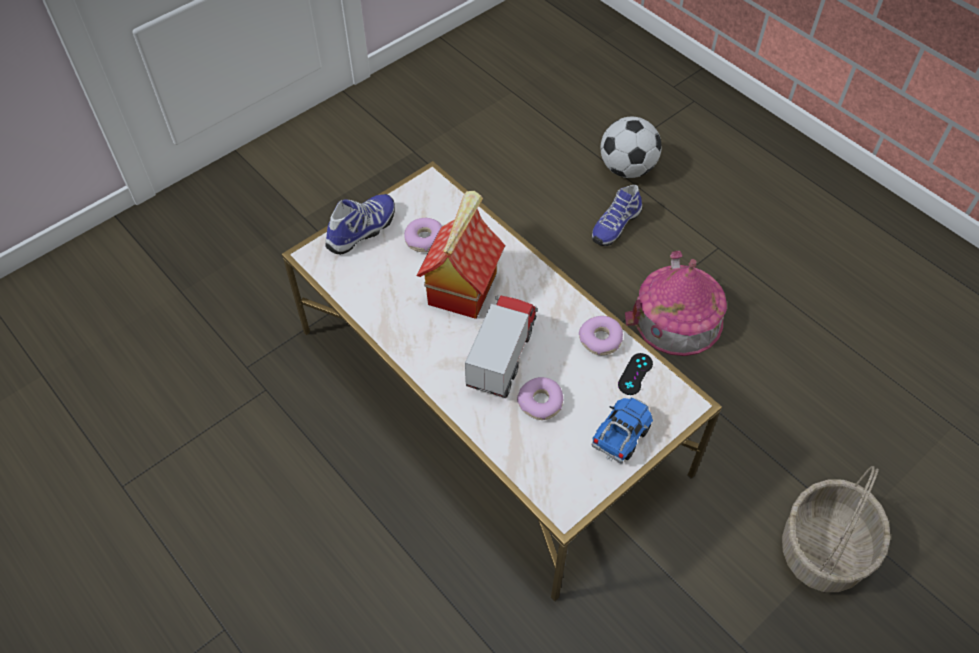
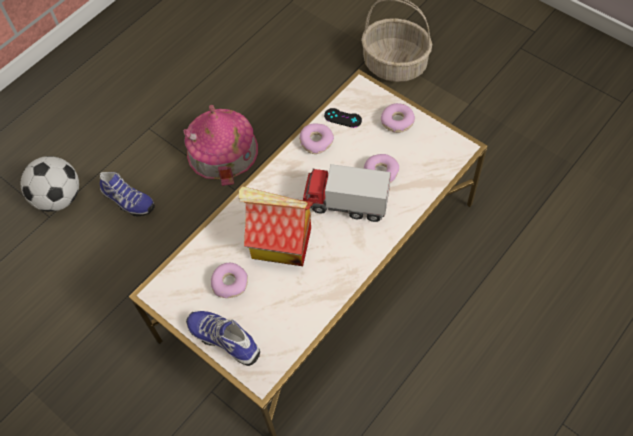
camera: 95 degrees left, 5 degrees up
(621, 437) = (397, 121): toy truck -> donut

